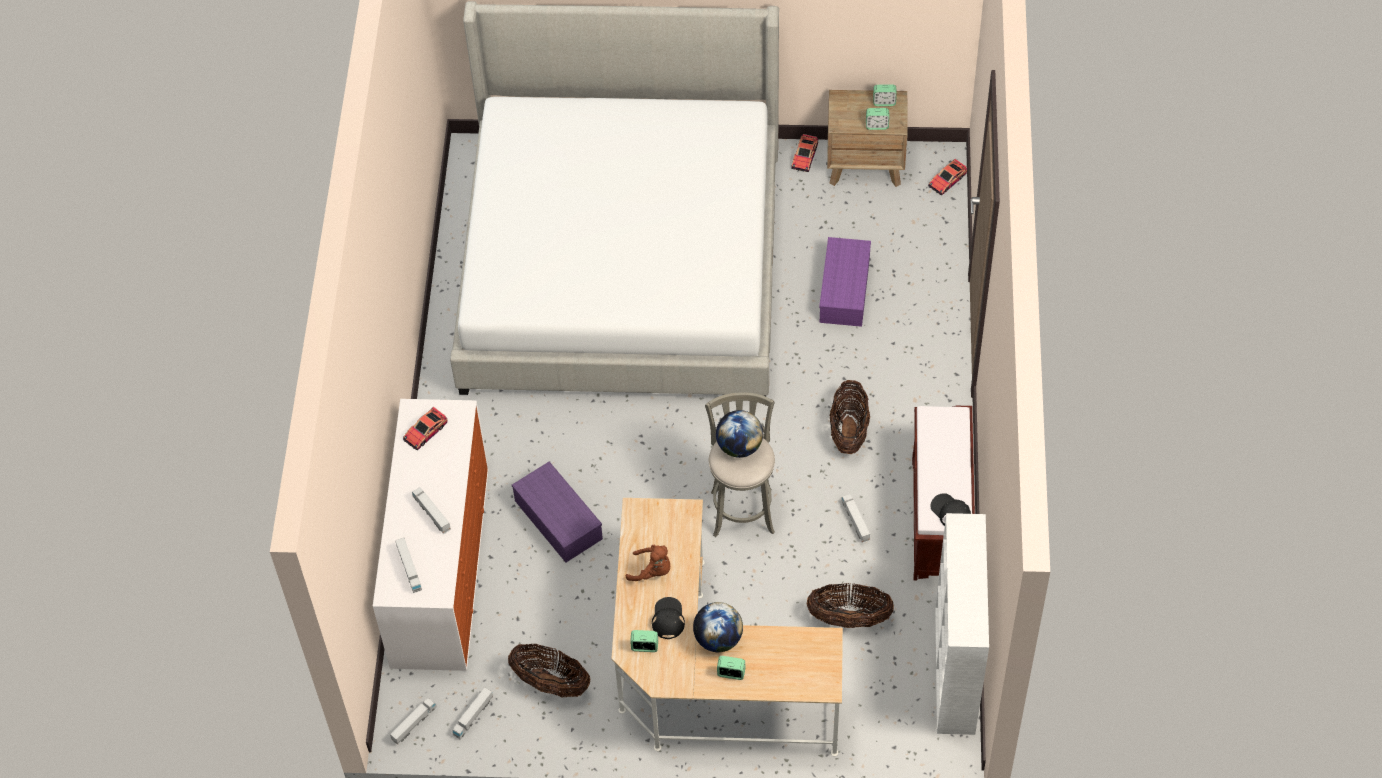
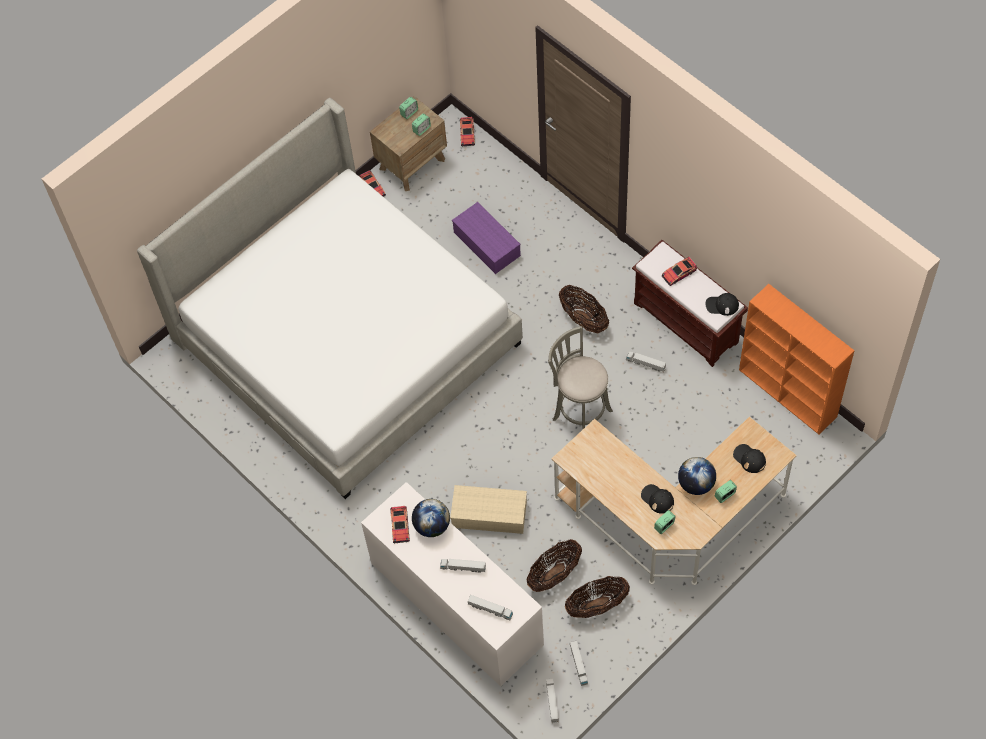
camera: 45 degrees left, 5 degrees up
(556, 519) = (488, 515): purple storage box -> beige storage box
(652, 571) = (617, 482): brown plush toy -> none
(739, 446) = (575, 372): globe -> globe (432, 525)
(794, 664) = (749, 459): none -> black cap
(849, 618) = (705, 418): basket -> basket (554, 574)
(946, 448) = (678, 273): none -> toy car
(955, 670) = (788, 393): white bookcase -> orange bookcase

